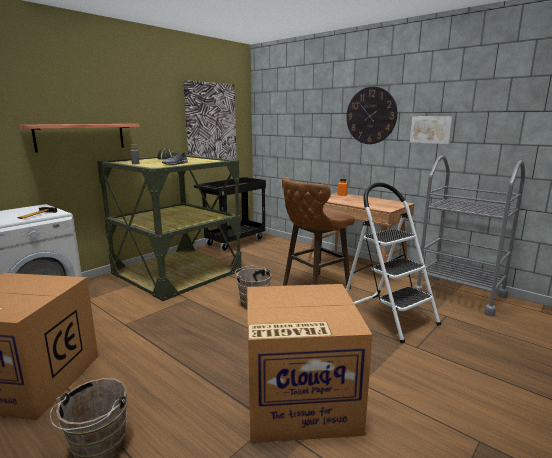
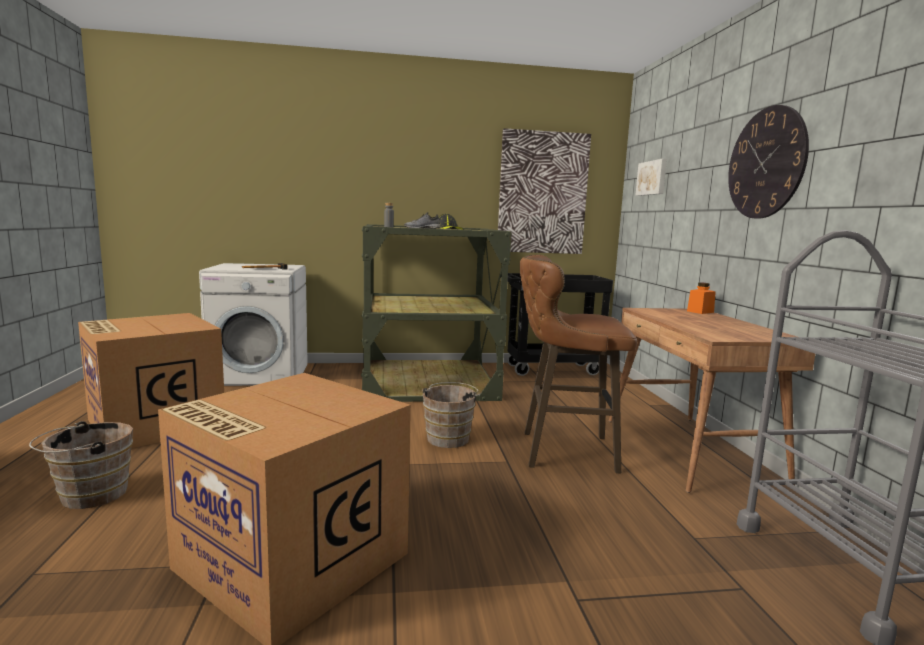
camera: 40 degrees right, 5 degrees down
(81, 137) = (354, 195): shelf -> none
(386, 315) = (612, 532): step ladder -> none
(431, 129) = (867, 180): picture -> picture (652, 178)

